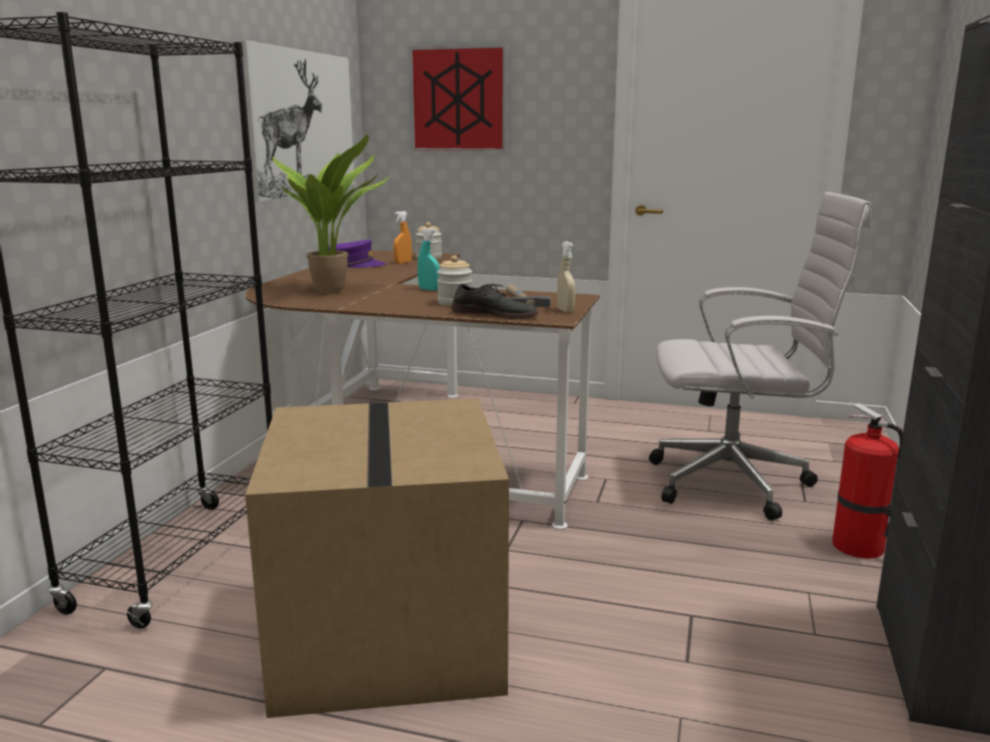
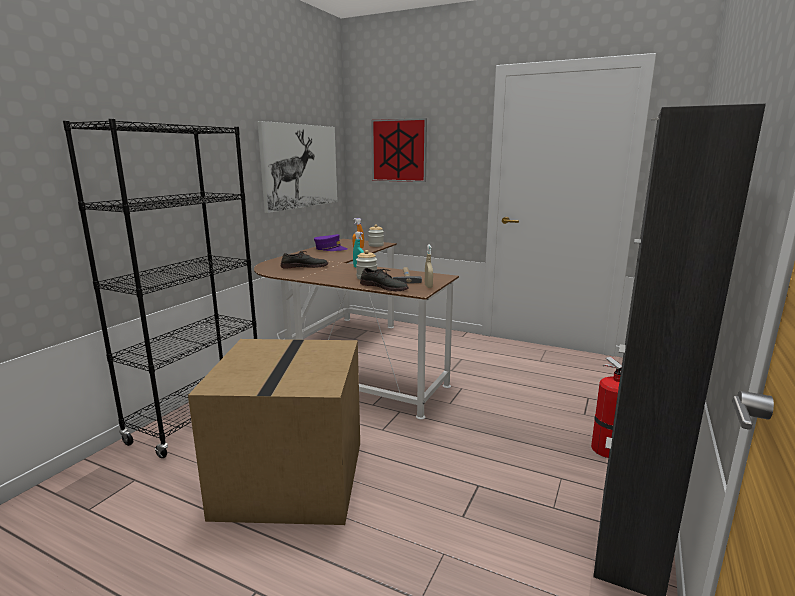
camera: 10 degrees right, 0 degrees up
(334, 290) = (304, 266): potted plant -> grey shoe
(737, 484) = (544, 398): white office chair -> none

